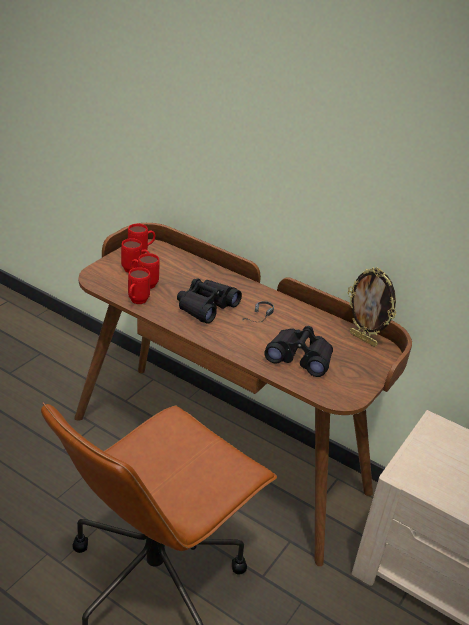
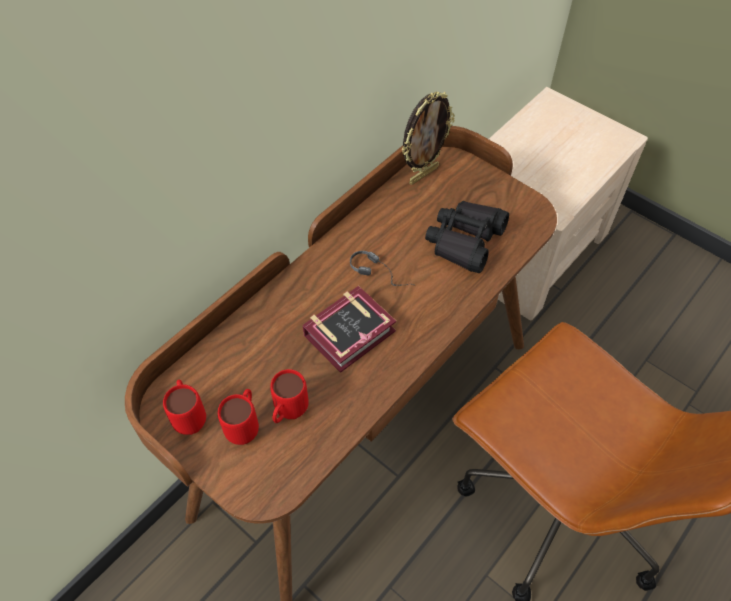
camera: 80 degrees left, 20 degrees up
(136, 302) = (342, 426): red mug -> none
(206, 306) = (353, 333): black binoculars -> book

